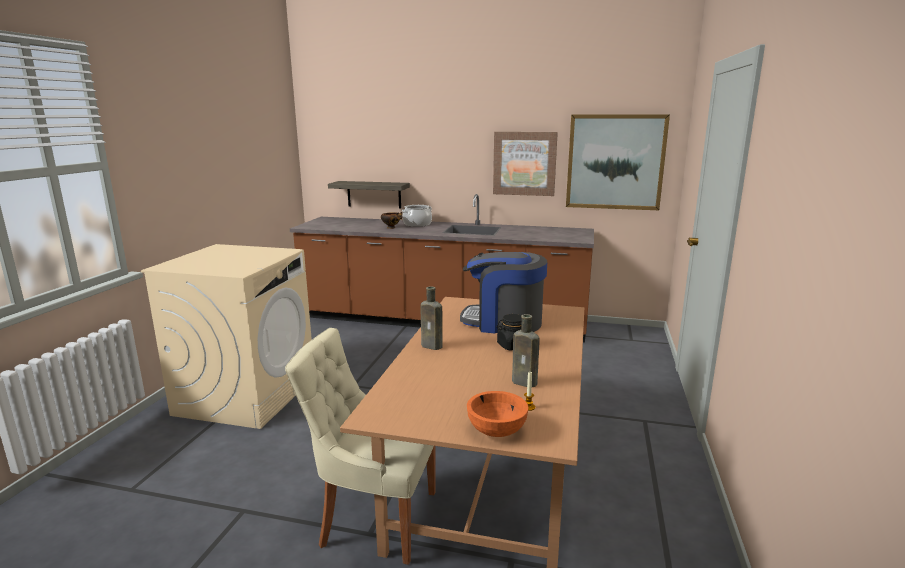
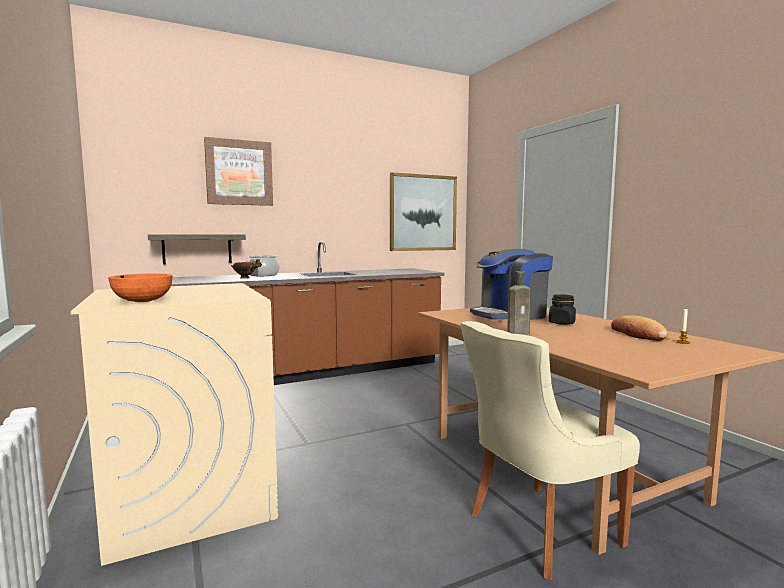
camera: 40 degrees left, 10 degrees down
(497, 430) = (715, 354): orange bowl -> orange bowl (143, 301)
(524, 163) = (354, 214): picture -> picture (239, 172)
(526, 383) = (637, 334): brown bottle -> bread

